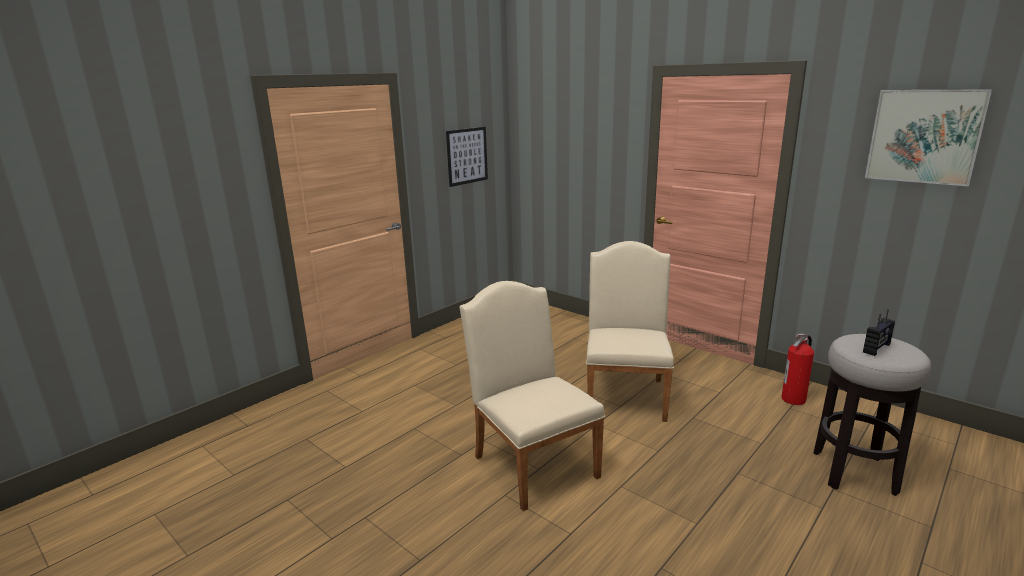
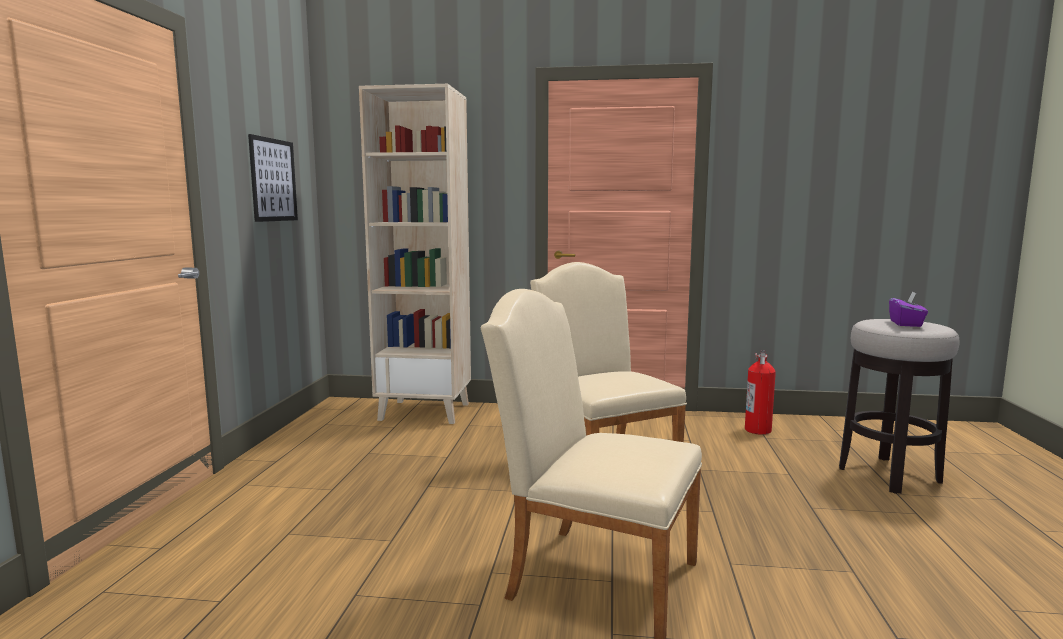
camera: 35 degrees left, 10 degrees down
(559, 321) = (425, 411): none -> beige bookcase
(877, 348) = (906, 324): radio -> purple tissue box
(924, 136) = (830, 136): picture -> none

